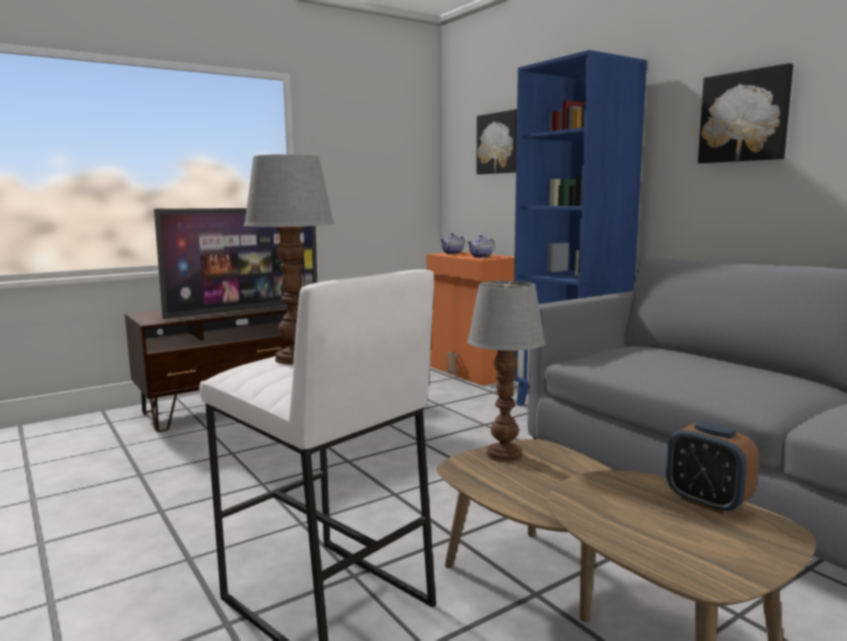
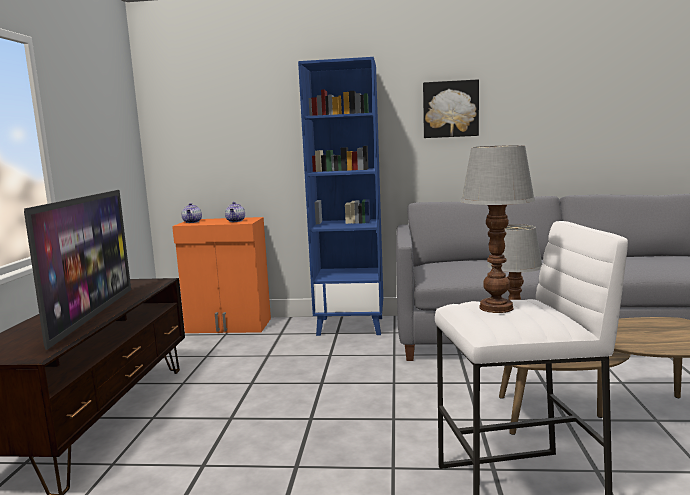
camera: 50 degrees left, 0 degrees up
(499, 143) = (224, 119): picture -> none
(707, 502) = (641, 322): alarm clock -> none

